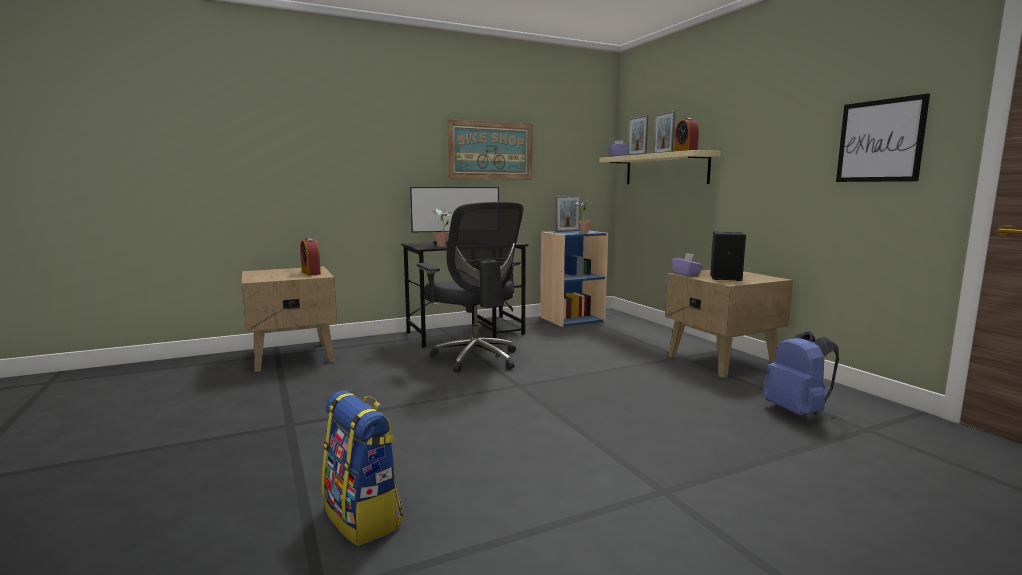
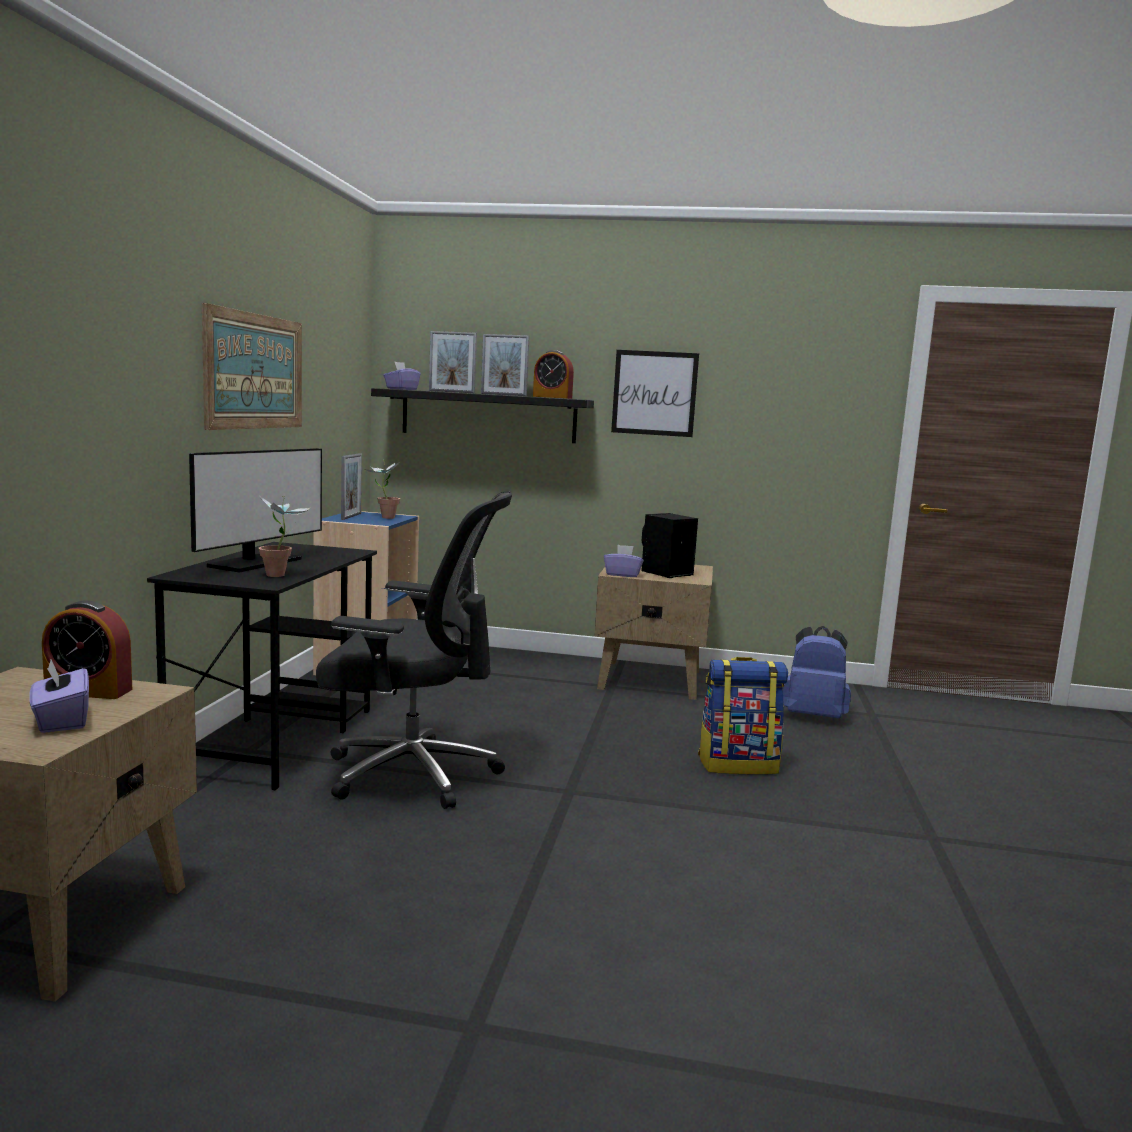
camera: 55 degrees left, 0 degrees up
(280, 277) = (61, 721): none -> purple tissue box
(364, 517) = (893, 1041): backpack -> backpack (738, 764)
(665, 169) = (488, 416): beige shelf -> black shelf
(880, 141) = (808, 414): picture -> picture (654, 393)

